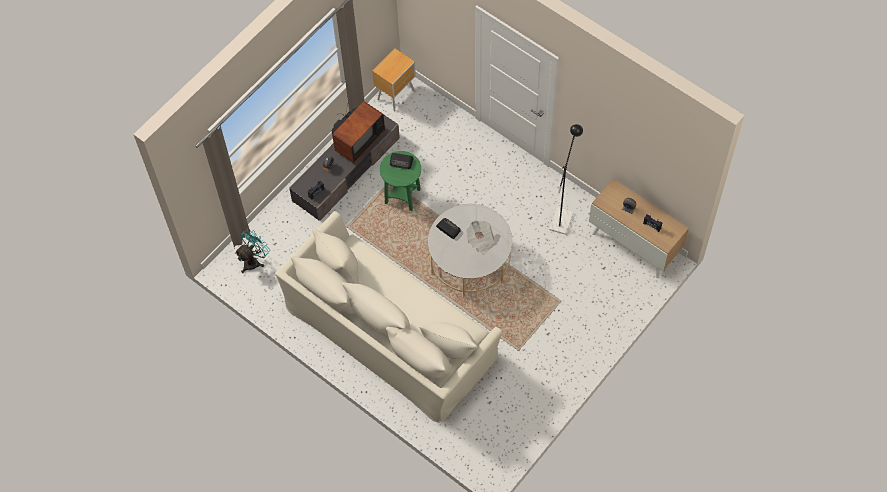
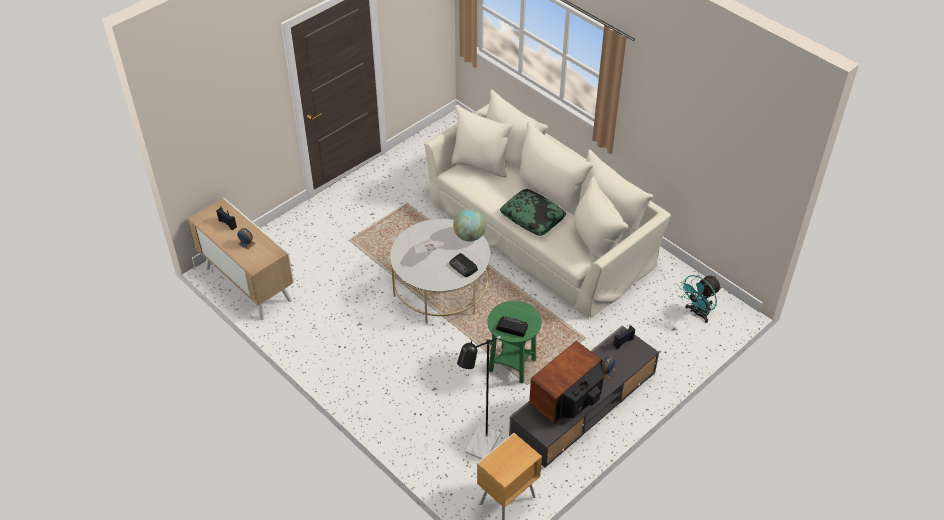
camera: 175 degrees left, 15 degrees down
(395, 288) = (533, 217): none -> pillow
(447, 260) = (469, 236): none -> globe
(562, 216) = (320, 321): black floor lamp -> black floor lamp (479, 449)

